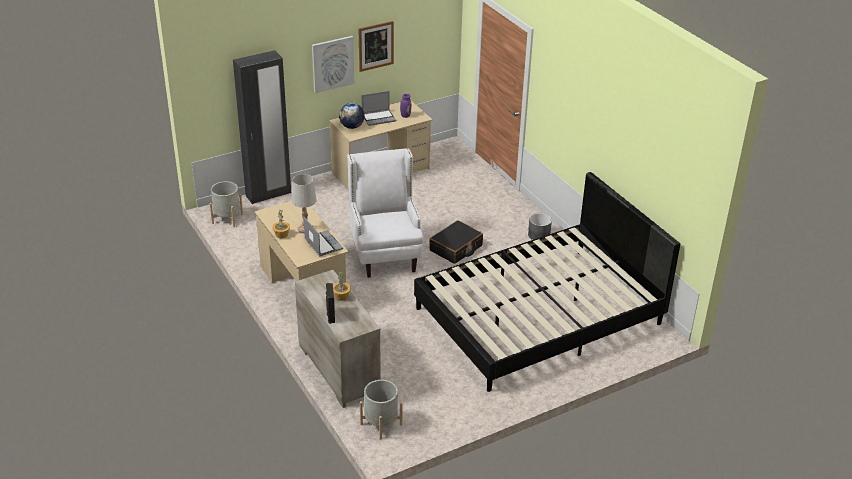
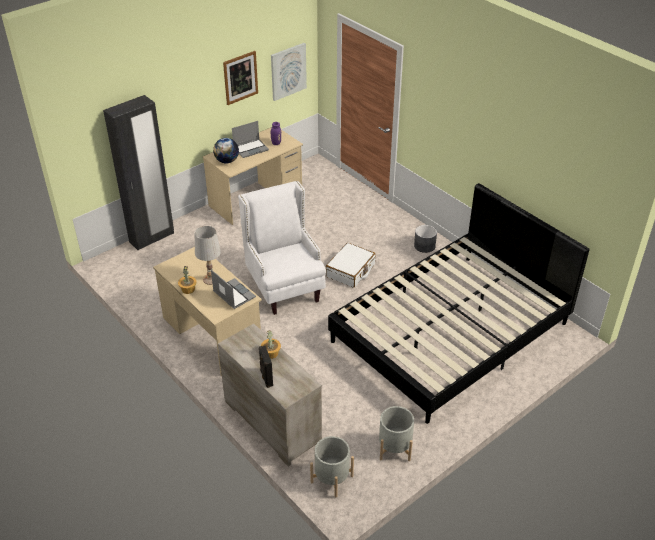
camera: 10 degrees left, 5 degrees up
(227, 218) = (117, 269): grey planter -> grey planter (394, 448)
(332, 64) = (201, 101): picture -> picture (288, 71)
(456, 248) = (350, 271): black suitcase -> white suitcase

